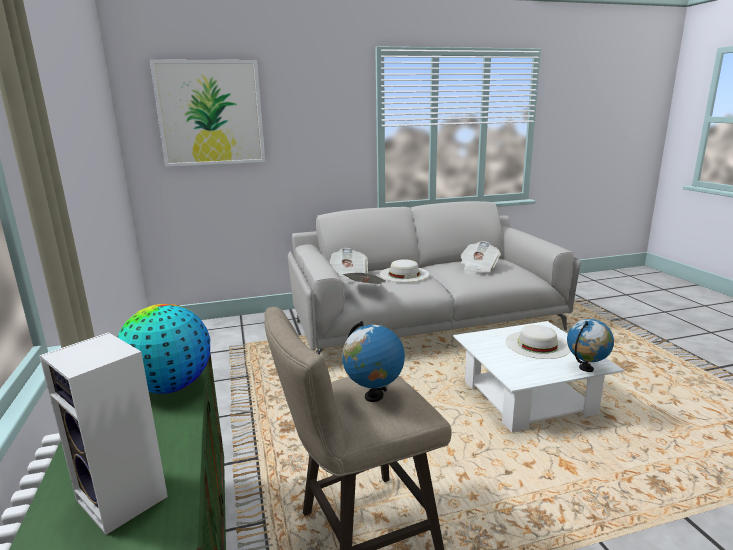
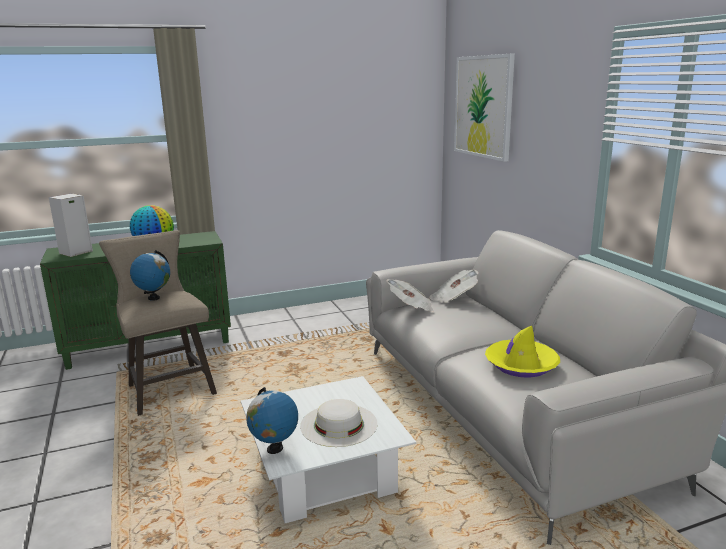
camera: 85 degrees right, 0 degrees up
(404, 274) = (471, 321): white hat -> none
(478, 268) = (521, 365): newspaper -> yellow hat

